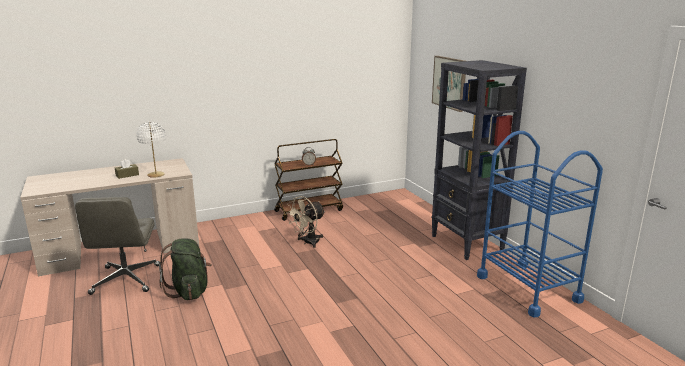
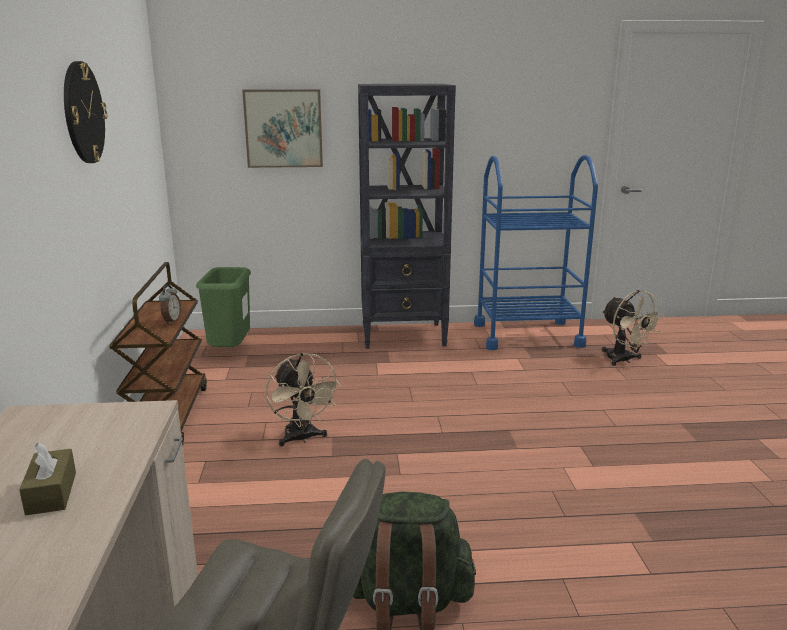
camera: 70 degrees left, 0 degrees up
(156, 175) = (117, 445): white table lamp -> none
(292, 62) = (83, 113): none -> wall clock
(388, 204) = (230, 352): none -> green trash can
(526, 339) = (624, 360): none -> beige fan

